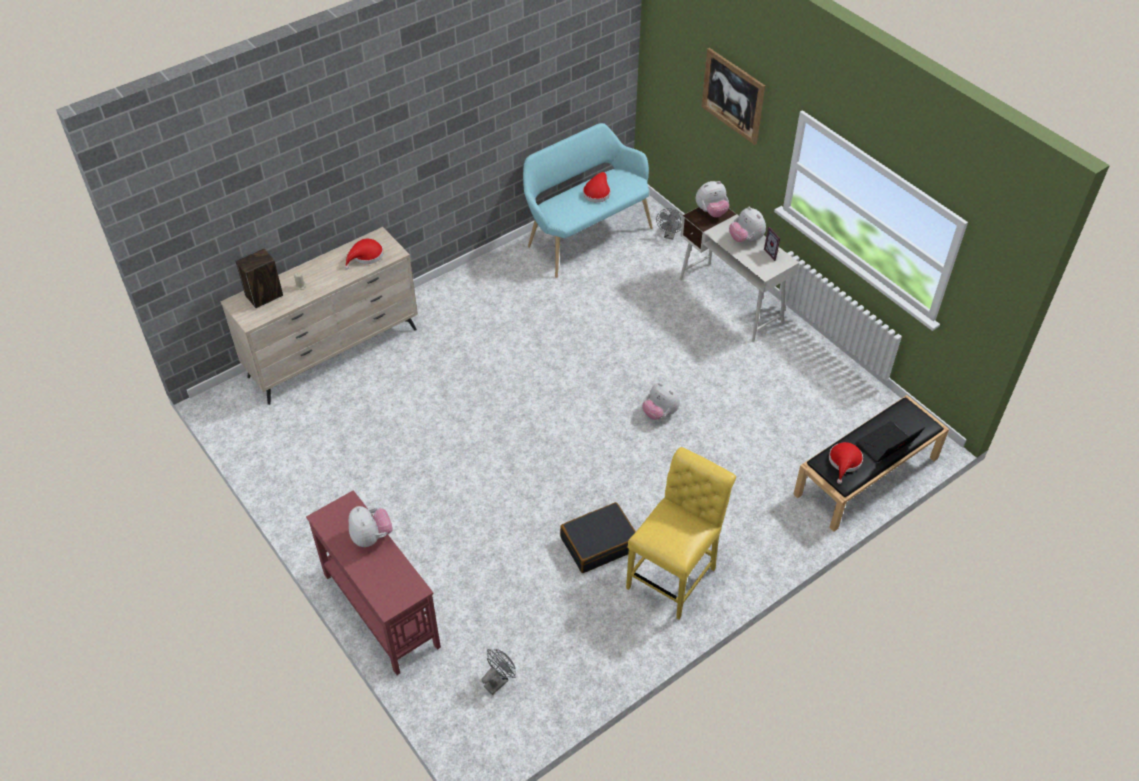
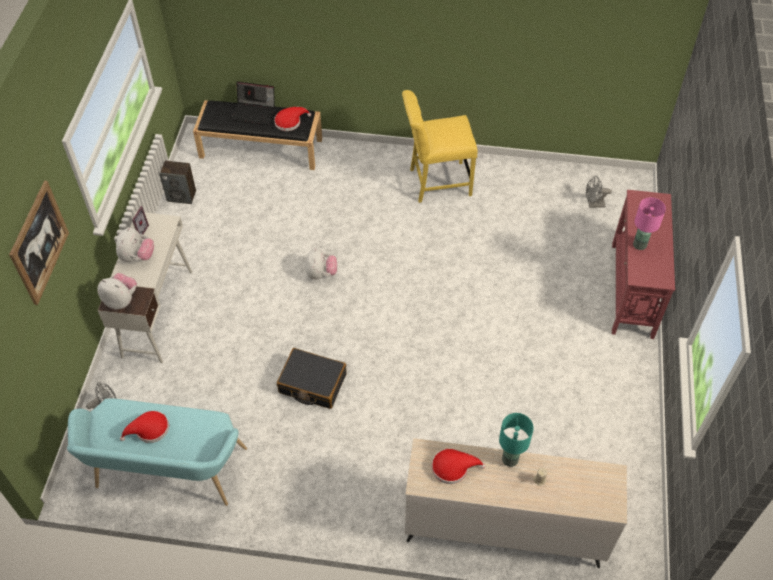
camera: 135 degrees left, 5 degrees up
(264, 296) = (581, 495): speaker -> speaker (182, 196)
(331, 284) = (510, 460): none -> turquoise table lamp
(371, 537) = (640, 245): plush toy -> pink table lamp
(599, 543) = (459, 228): black suitcase -> black suitcase (312, 384)

